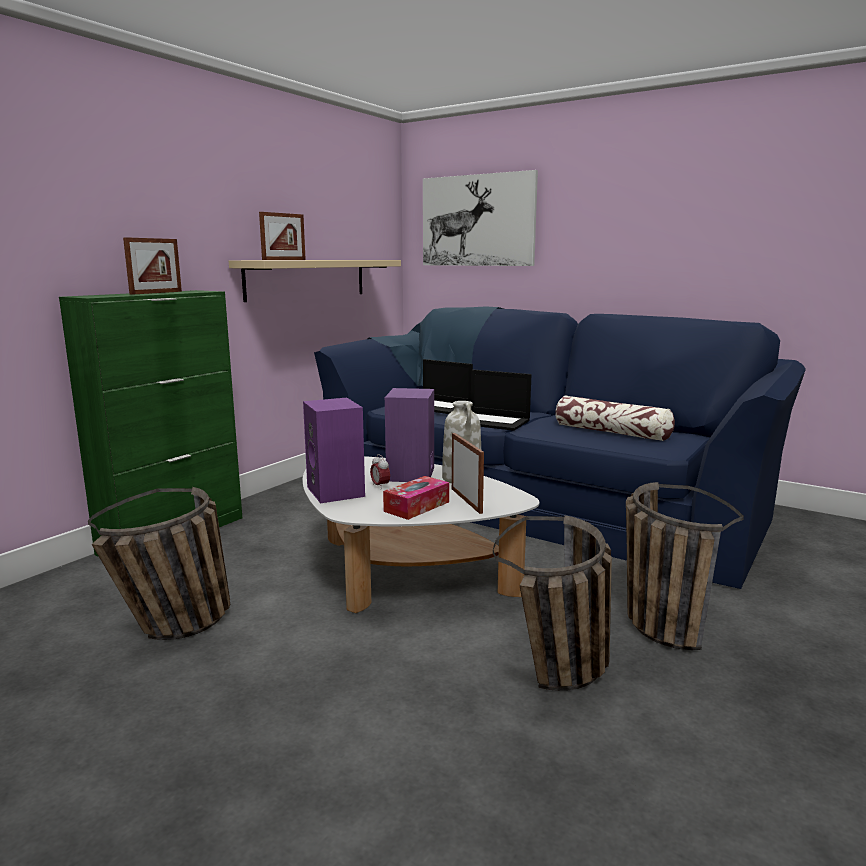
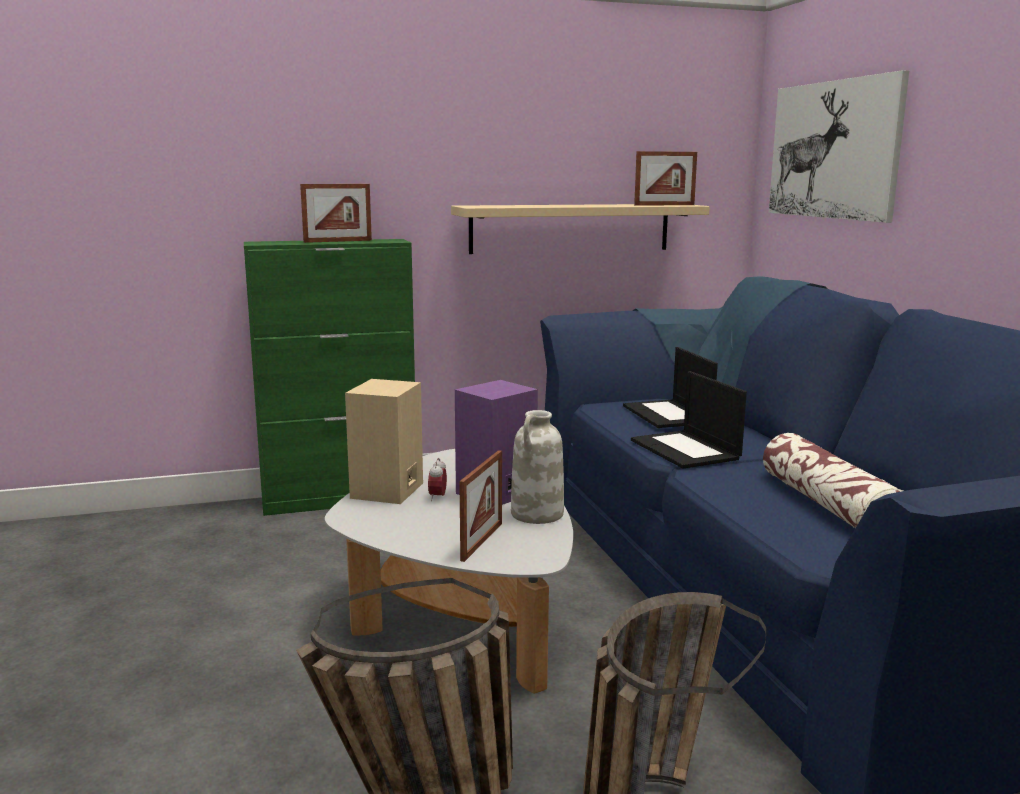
camera: 40 degrees right, 0 degrees up
(177, 629) = (212, 588): basket -> none
(284, 259) = (511, 206): picture frame -> picture frame (664, 205)
(337, 492) = (388, 491): purple speaker -> beige speaker
(417, 506) = (420, 531): tissue box -> none

